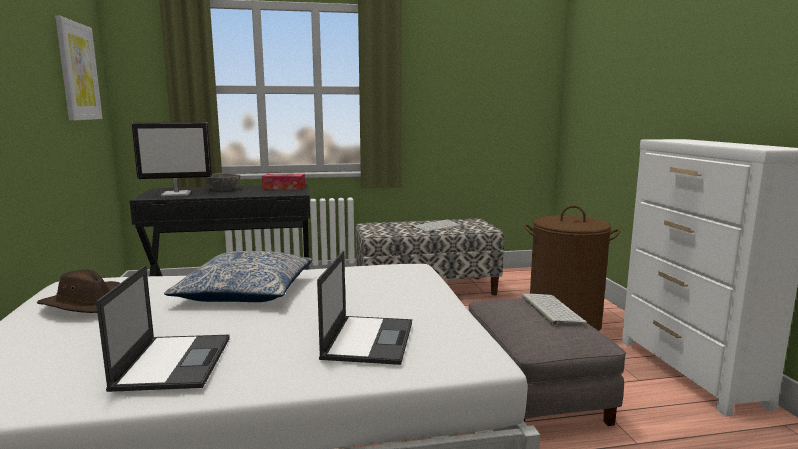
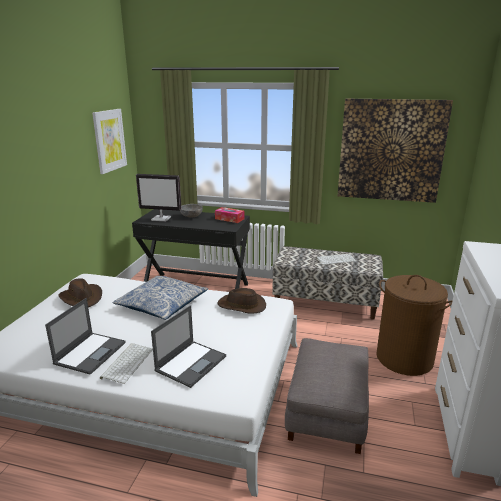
camera: 25 degrees right, 10 degrees up
(370, 275) = (241, 306): none -> brown hat
(476, 89) = (391, 150): none -> picture
(550, 309) = (342, 361): keyboard -> keyboard (127, 362)

